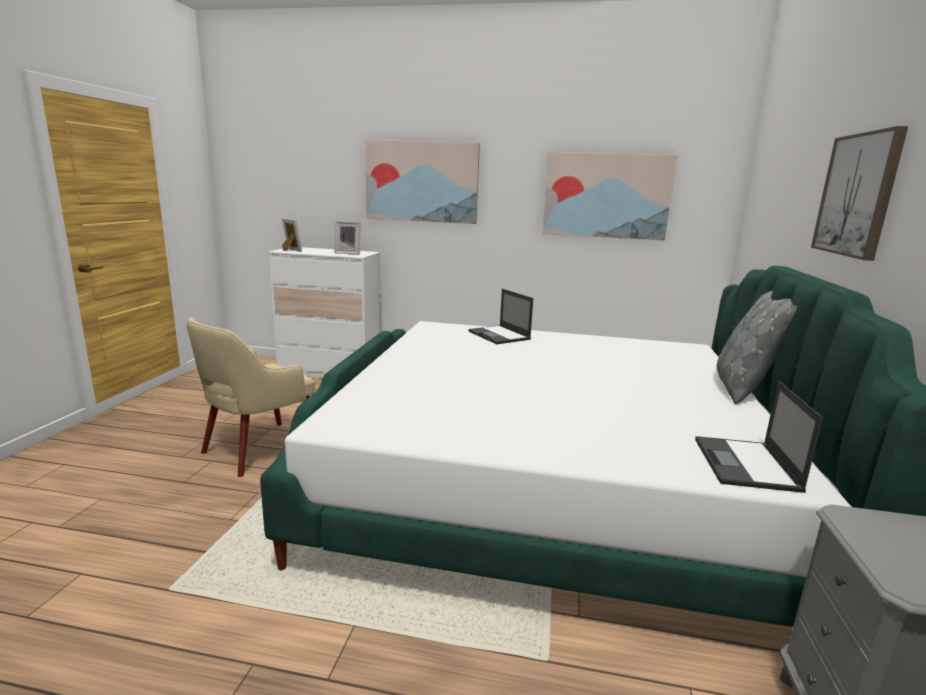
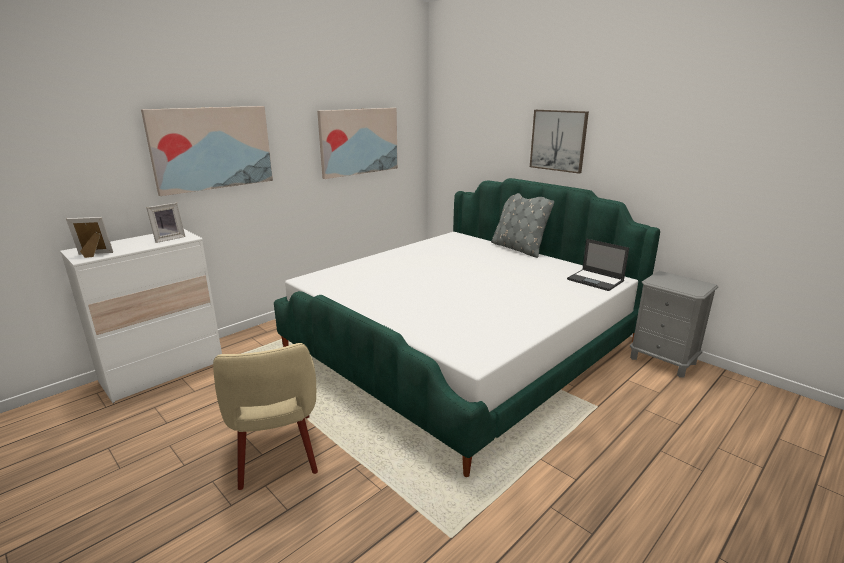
camera: 55 degrees left, 5 degrees up
(499, 335) = (365, 268): laptop -> none

